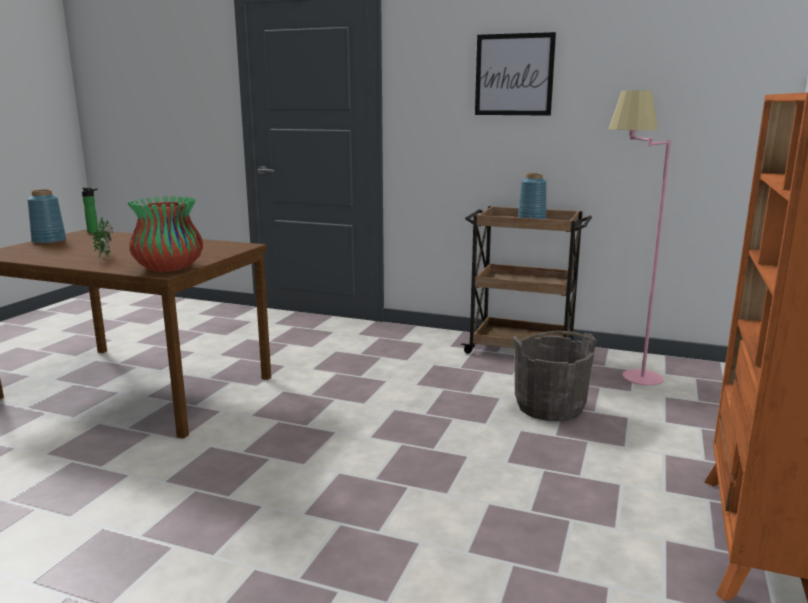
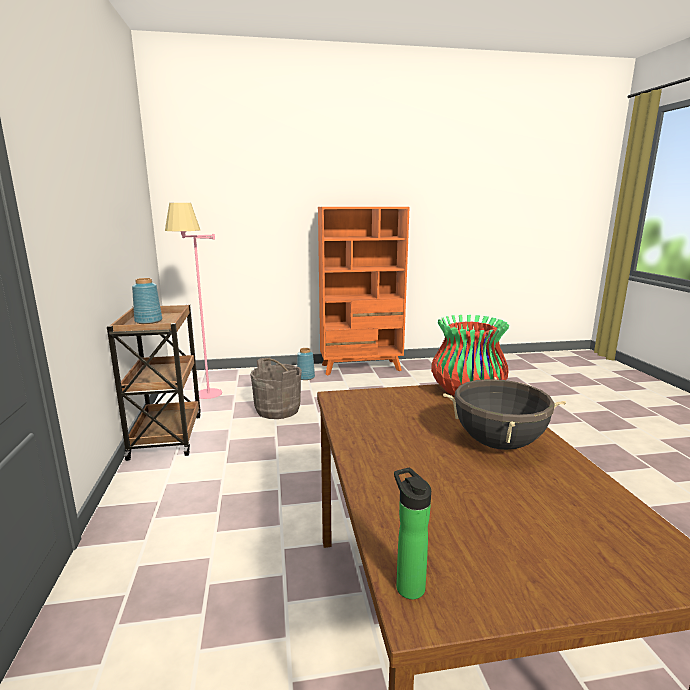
camera: 120 degrees left, 0 degrees up
(49, 241) = (541, 580): blue vase -> blue vase (305, 377)
(106, 257) = (498, 444): potted plant -> black cooking pot
(514, 75) = (89, 184): picture -> none

